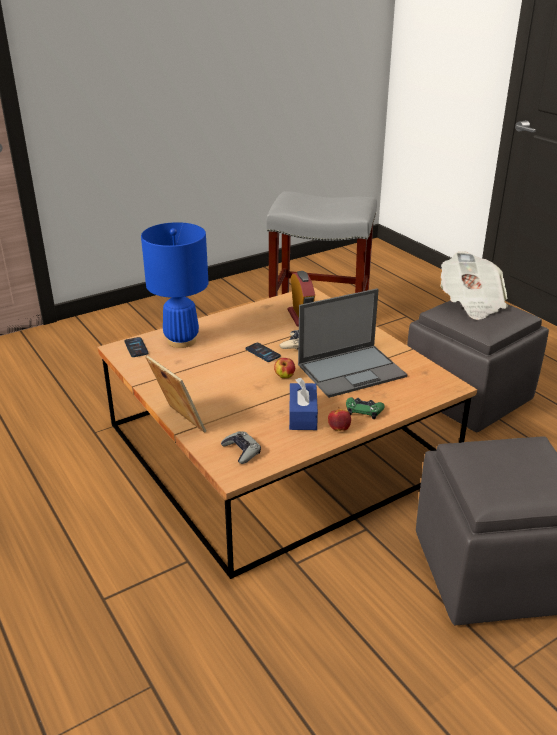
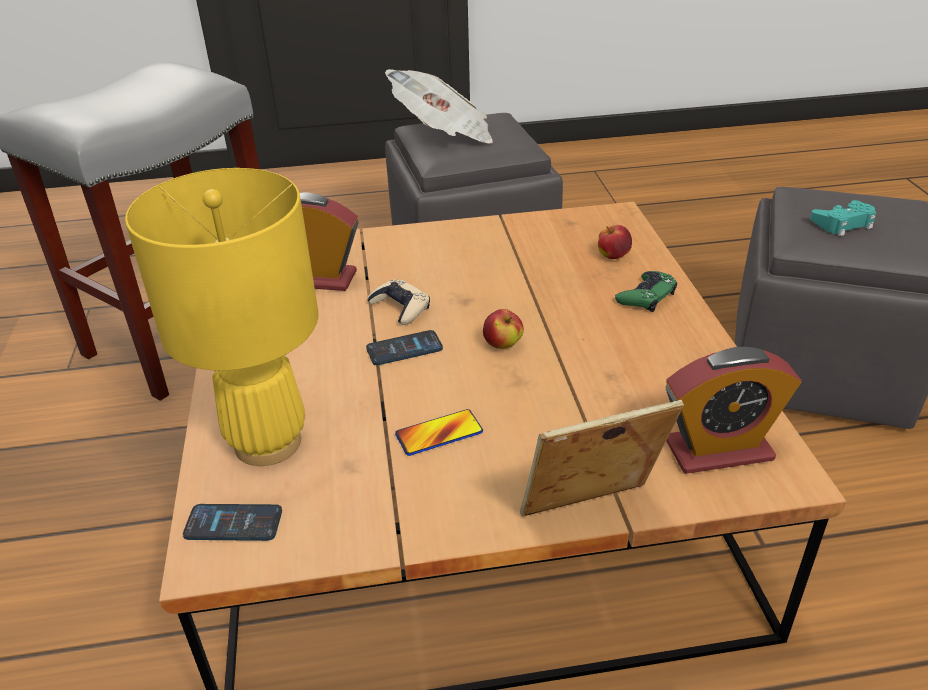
camera: 65 degrees left, 5 degrees up
(182, 340) = (267, 442): blue table lamp -> yellow table lamp
(209, 376) = (439, 434): none -> phone
(241, 451) = (718, 450): grey game controller -> alarm clock
(303, 415) = (633, 356): blue tissue box -> none
(339, 429) = (687, 331): apple -> apple (613, 256)
(352, 370) = (526, 276): laptop -> none
(498, 462) = (843, 224): none -> turquoise game controller

